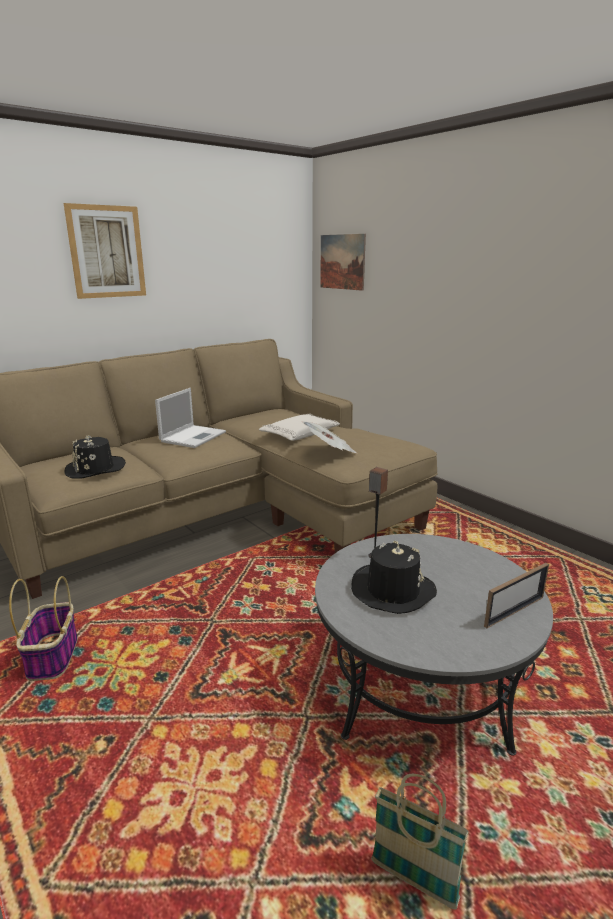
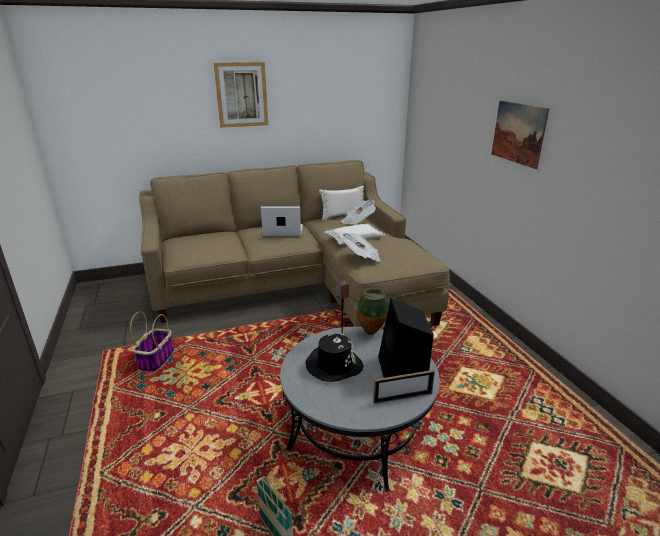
camera: 20 degrees right, 5 degrees up
(95, 469) = (207, 247): black hat -> none
(193, 436) = (282, 231): laptop -> laptop turned 135 degrees counterclockwise
(261, 412) = (342, 216): none -> white pillow
(288, 414) = (357, 221): none -> newspaper
(342, 262) = (425, 101): picture -> picture (518, 133)
(405, 540) = (372, 333): none -> vase
(483, 577) = (403, 370): none -> black speaker

